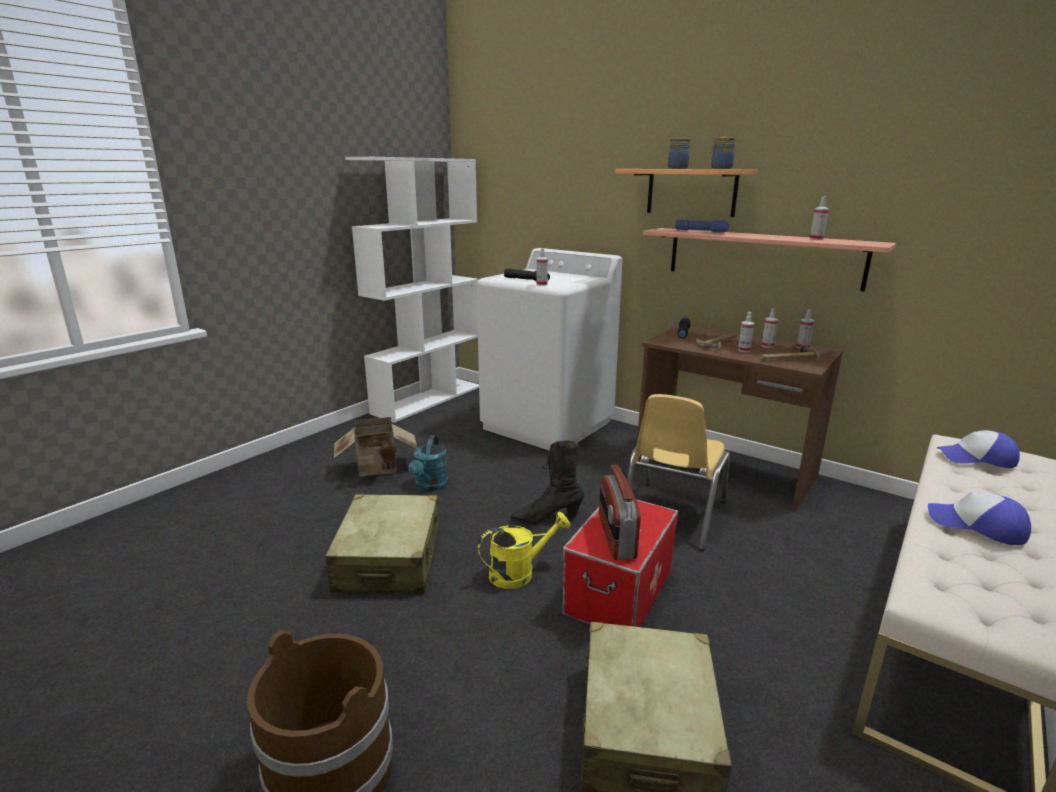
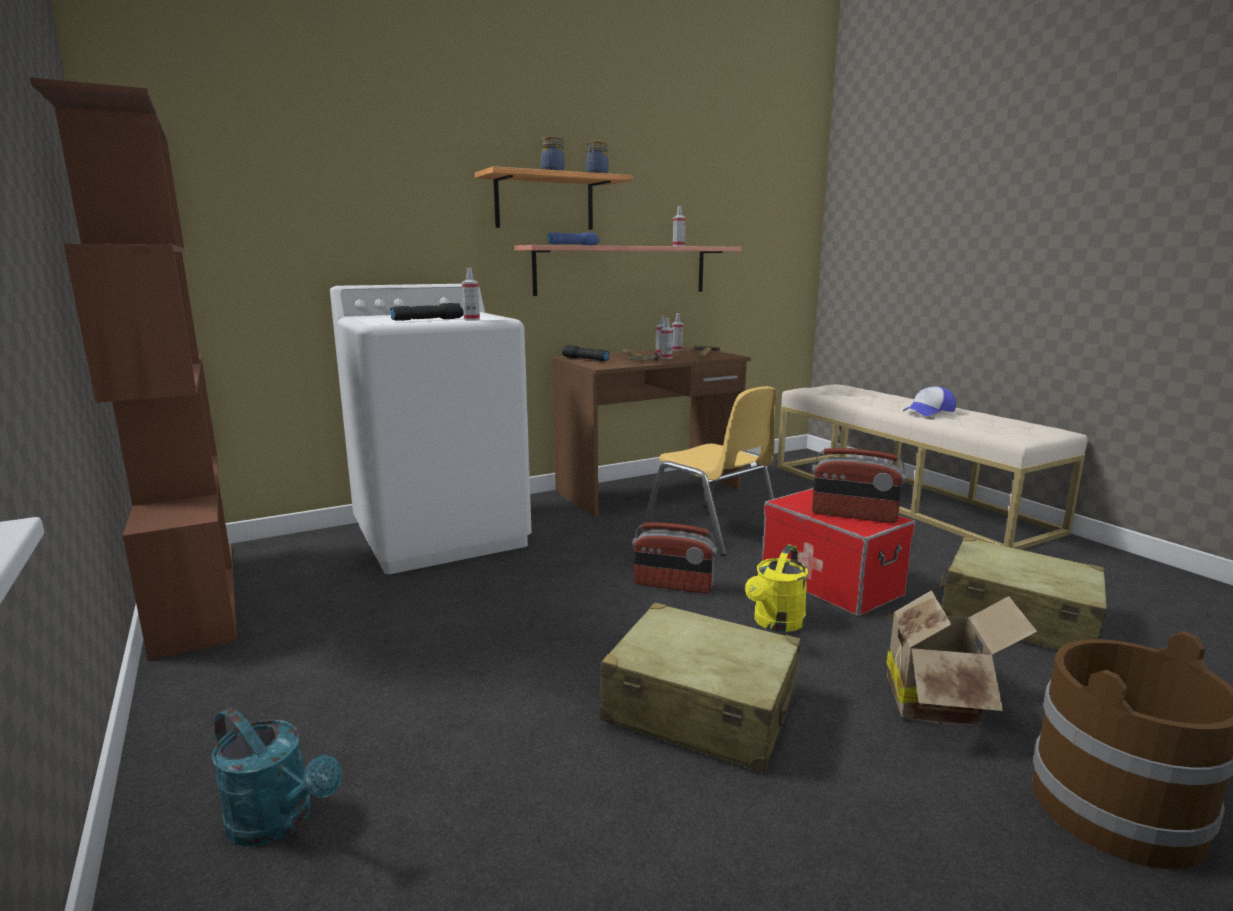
camera: 65 degrees left, 5 degrees down
(378, 469) = (408, 681): cardboard box -> cardboard box (939, 701)
(428, 399) = (194, 594): white bookcase -> brown bookcase
(430, 487) = (521, 644): turquoise watering can -> turquoise watering can (279, 822)
(519, 572) = (776, 623): yellow watering can -> yellow watering can turned 150 degrees counterclockwise
(546, 518) = (673, 585): black boot -> radio
(977, 458) = (834, 392): cap -> none

